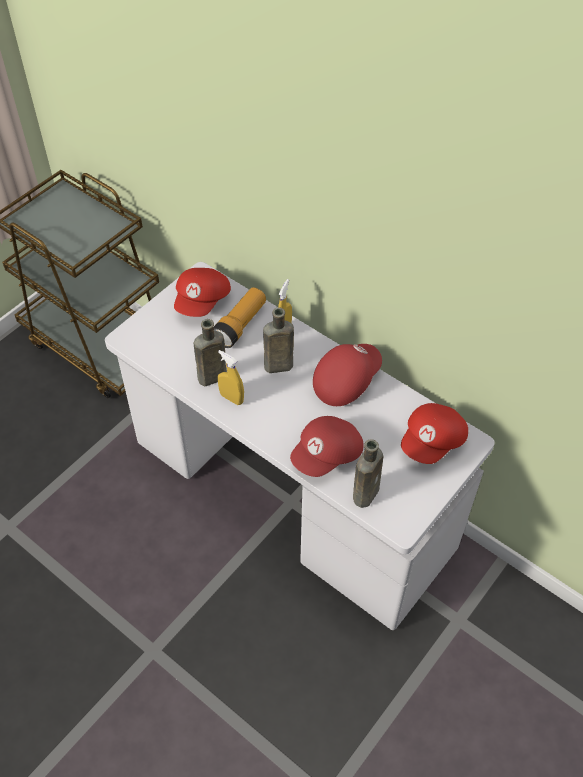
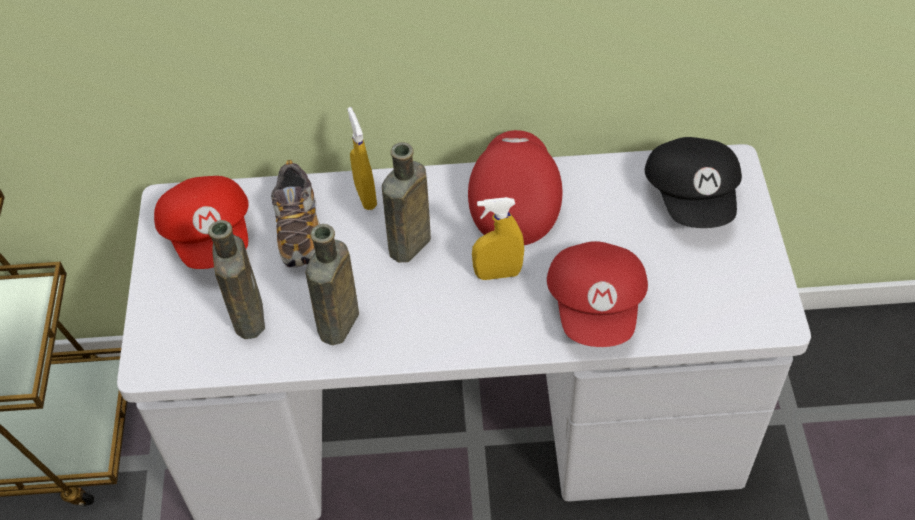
camera: 40 degrees left, 0 degrees up
(231, 398) = (396, 330): yellow spray bottle -> yellow spray bottle (498, 274)
(240, 325) = (299, 229): flashlight -> shoe
(366, 492) = (691, 313): brown bottle -> brown bottle (248, 314)
(433, 442) = (693, 197): red cap -> black cap

